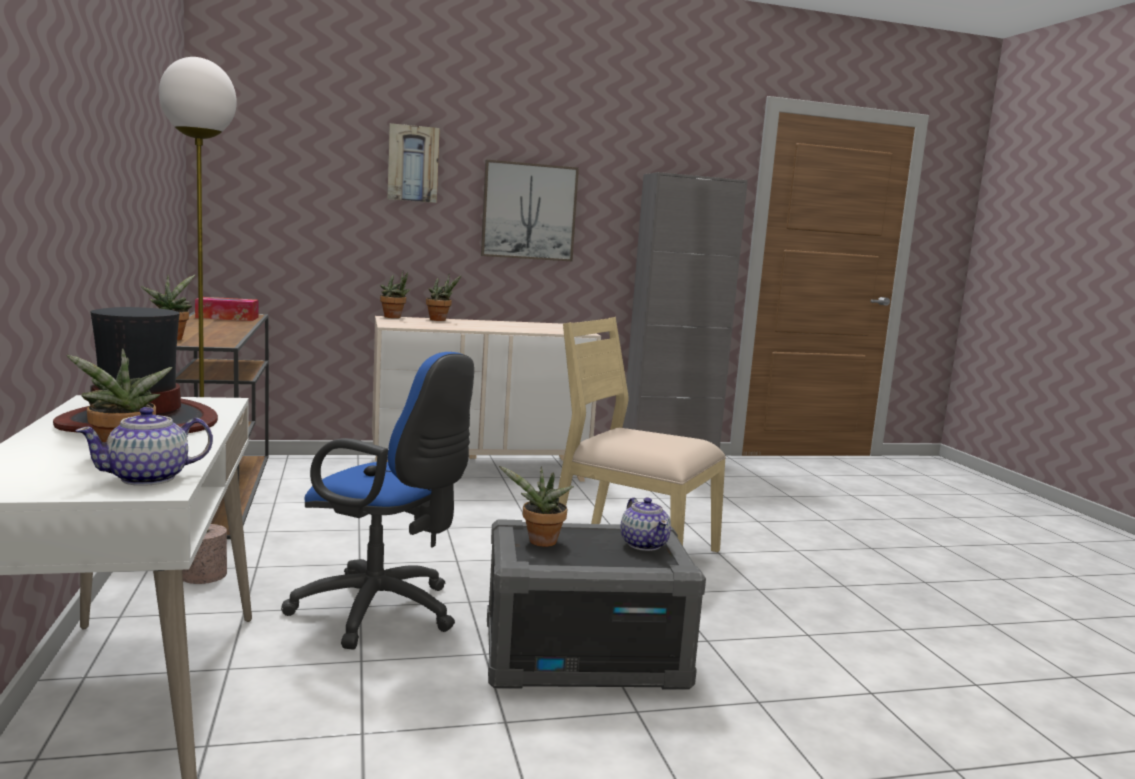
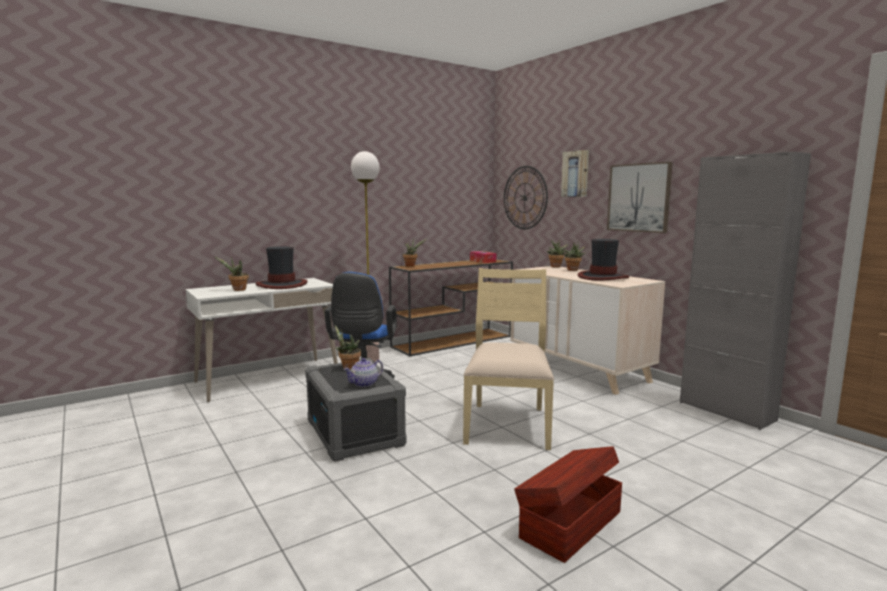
camera: 70 degrees right, 0 degrees up
(149, 478) = (216, 294): teapot -> none
(288, 193) = (524, 197): none -> wall clock
(519, 326) = (602, 277): none -> hat
(887, 588) = (569, 524): none -> brown storage box

